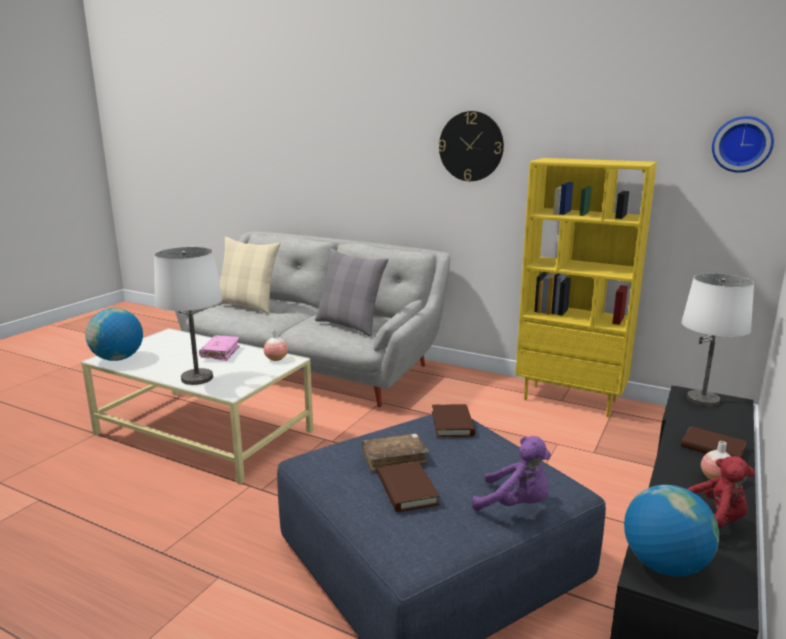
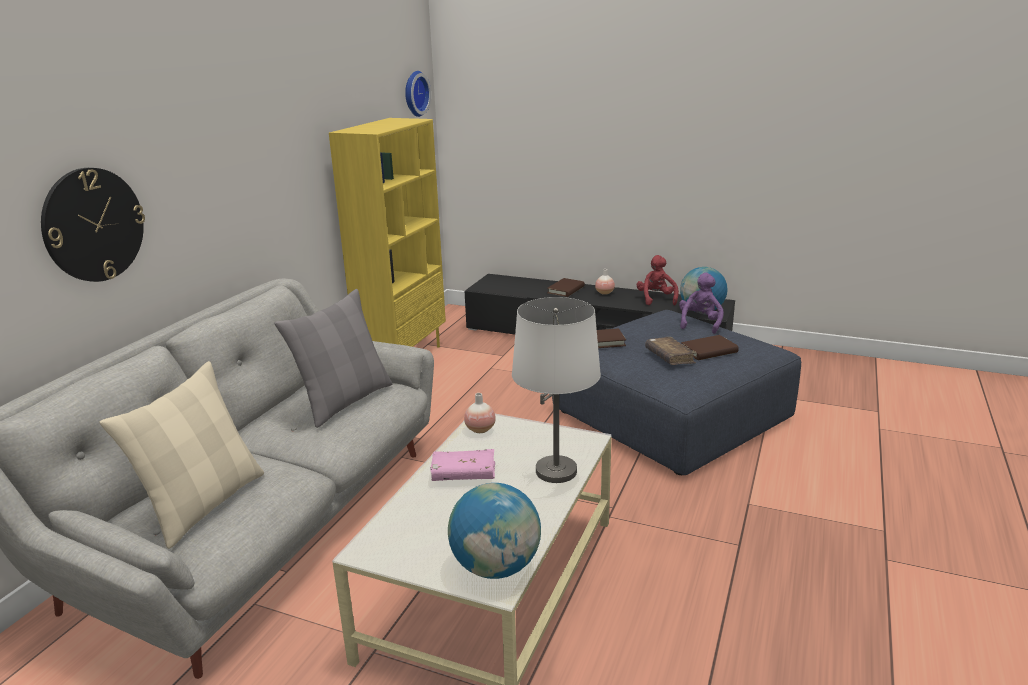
camera: 95 degrees left, 5 degrees up
(471, 146) = (262, 135): wall clock -> wall clock (93, 225)
(702, 399) = (491, 285): white table lamp -> none

